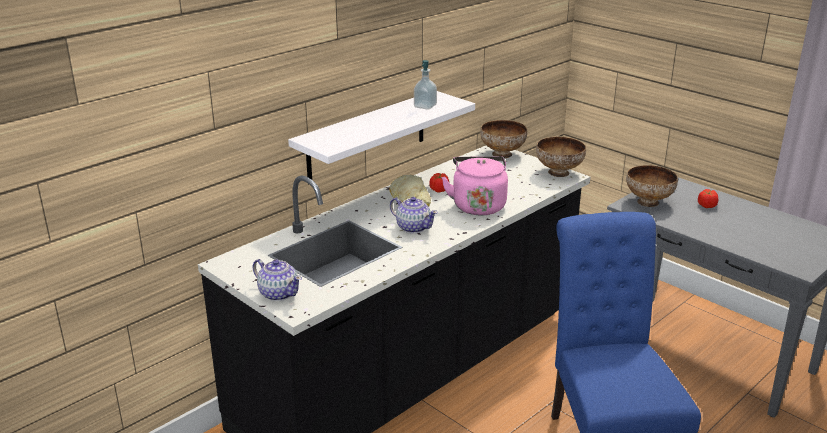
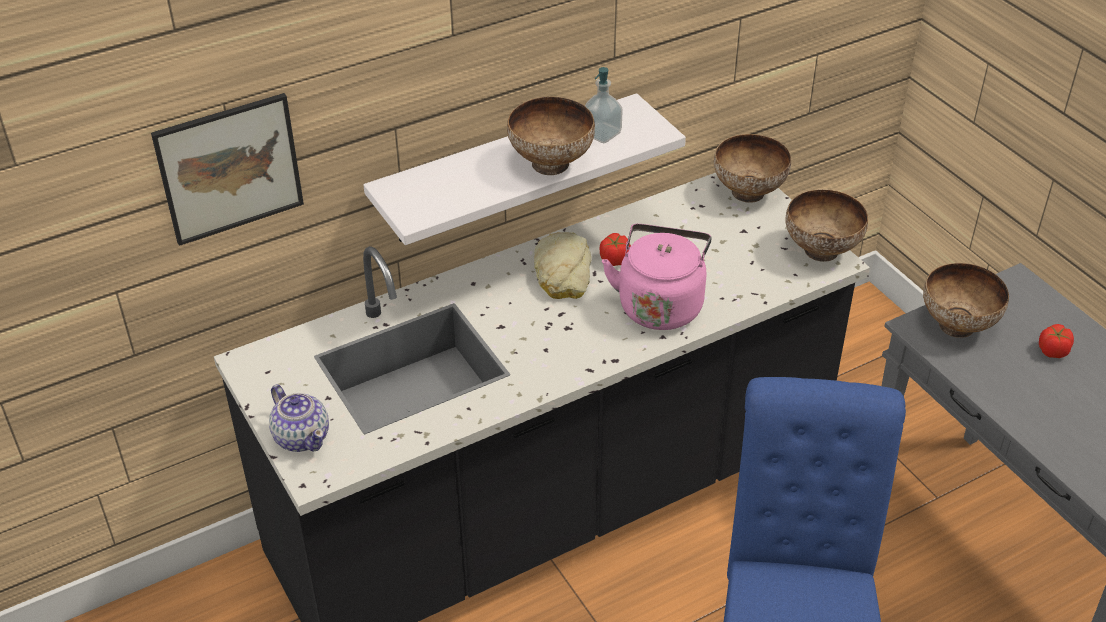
camera: 15 degrees right, 15 degrees up
(211, 119) = (229, 168): none -> picture
(403, 120) = (552, 164): none -> bowl
(413, 227) = (542, 336): teapot -> none

